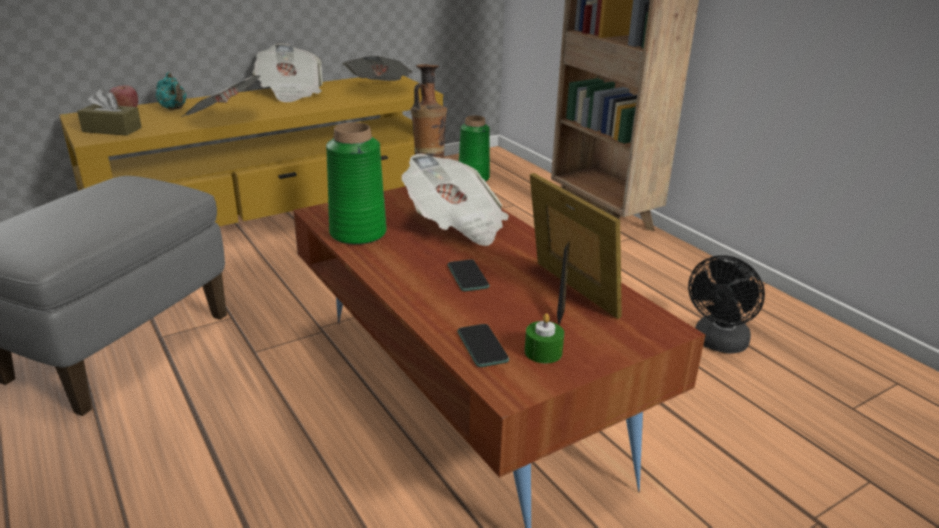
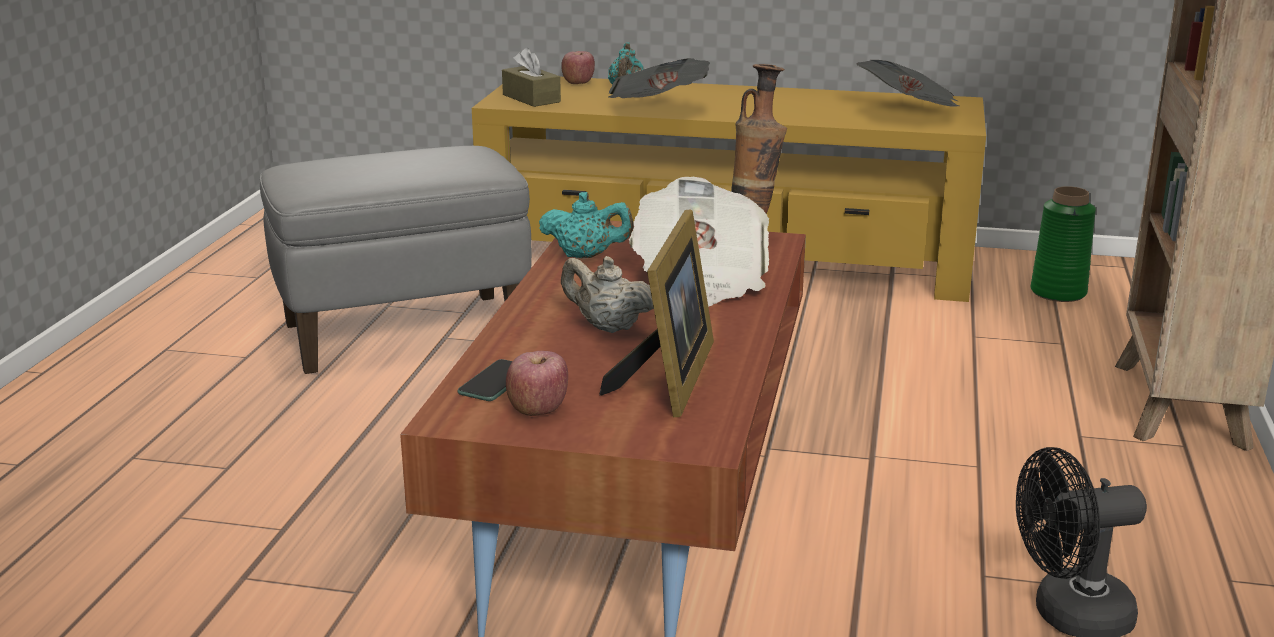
camera: 45 degrees right, 5 degrees down
(290, 92) = (786, 96): newspaper -> none
(358, 233) = (586, 256): green vase -> turquoise teapot
(468, 276) = (607, 327): phone -> beige teapot
(543, 352) = (538, 409): green candle -> apple

